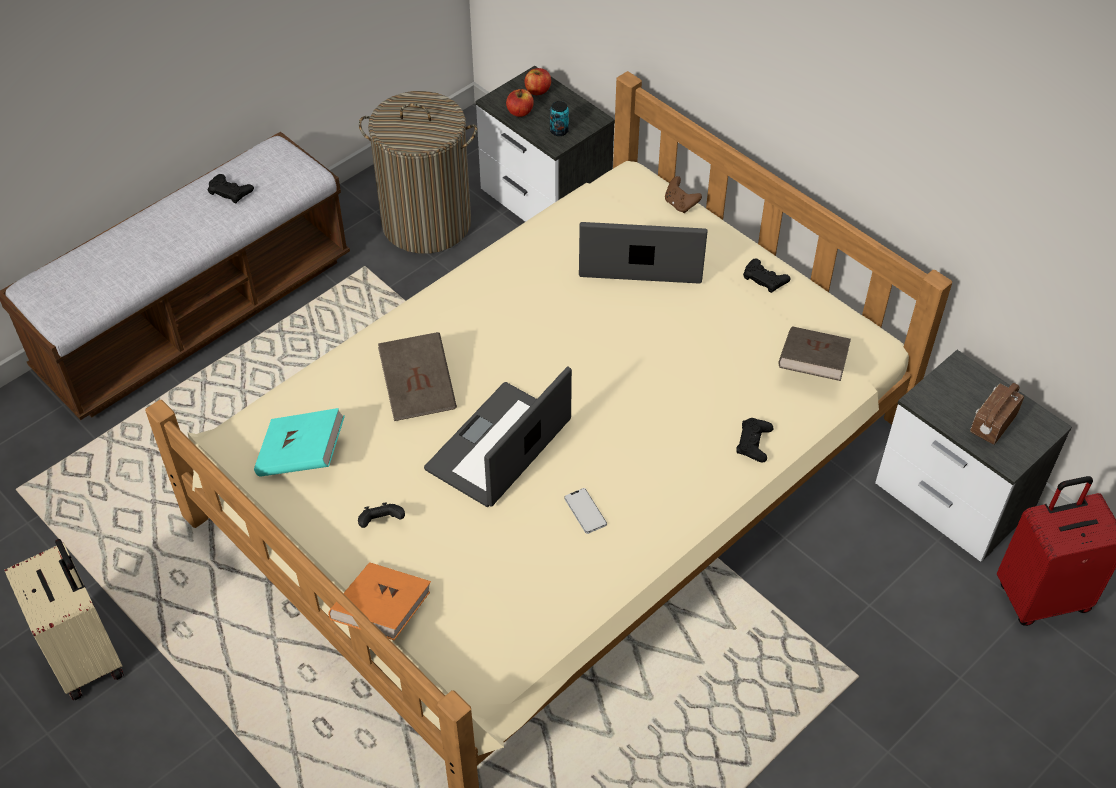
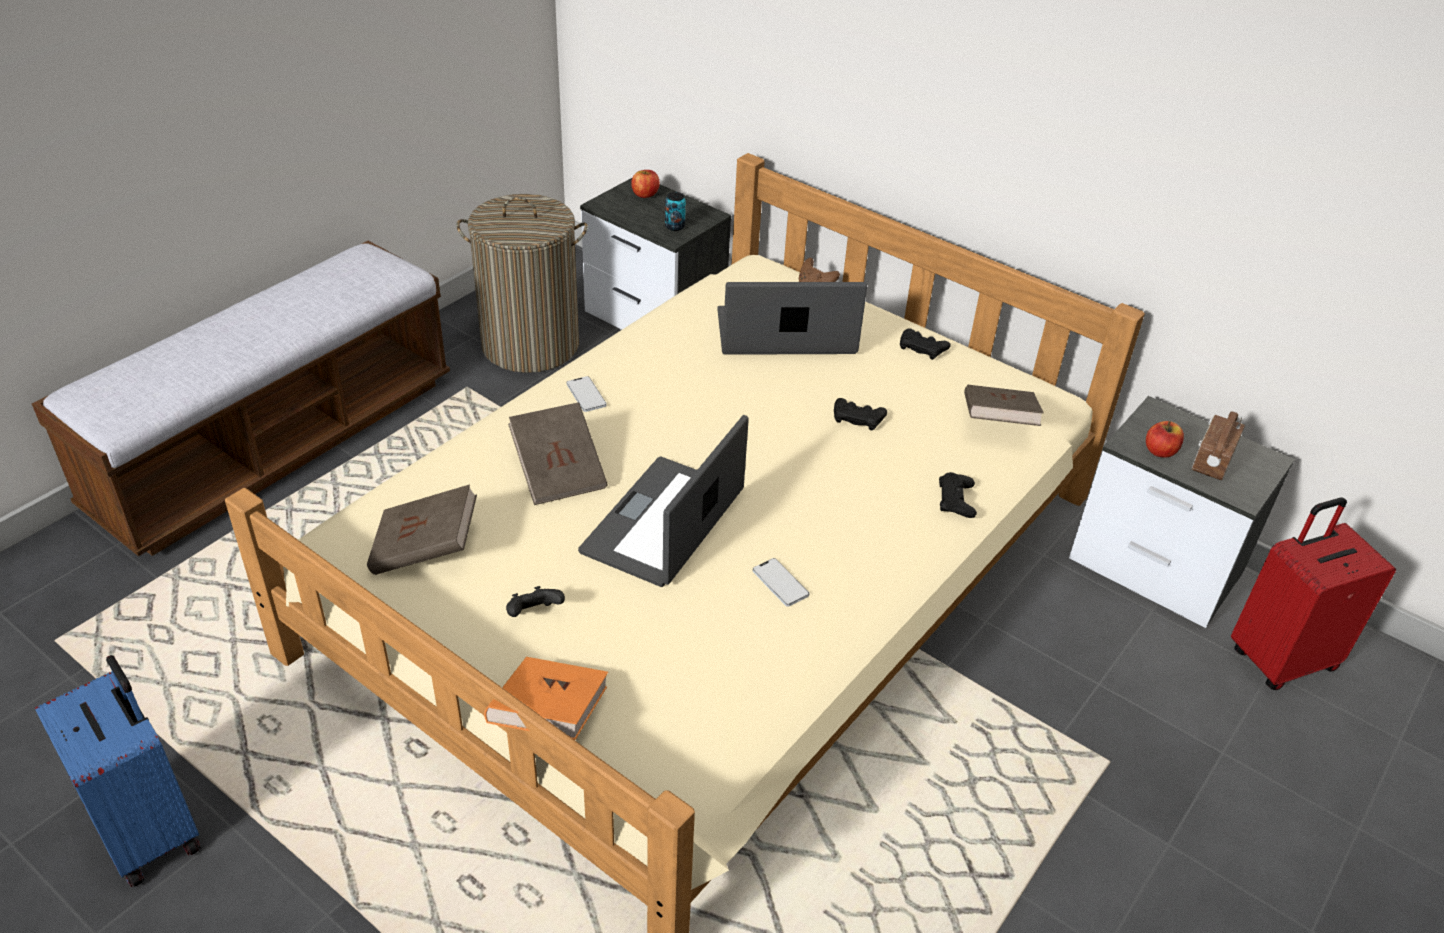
camera: 10 degrees left, 10 degrees down
(87, 657) = (151, 831): beige suitcase -> blue suitcase
(230, 191) = (315, 292): black game controller -> black game controller (858, 417)
(302, 456) = (425, 550): turquoise book -> brown book
(452, 312) = (586, 395): none -> phone
(520, 112) = (630, 212): apple -> apple (1160, 451)

